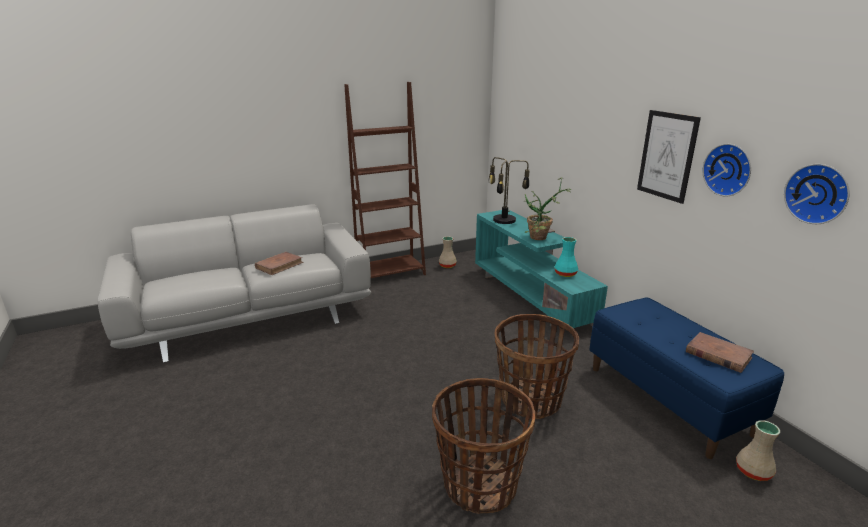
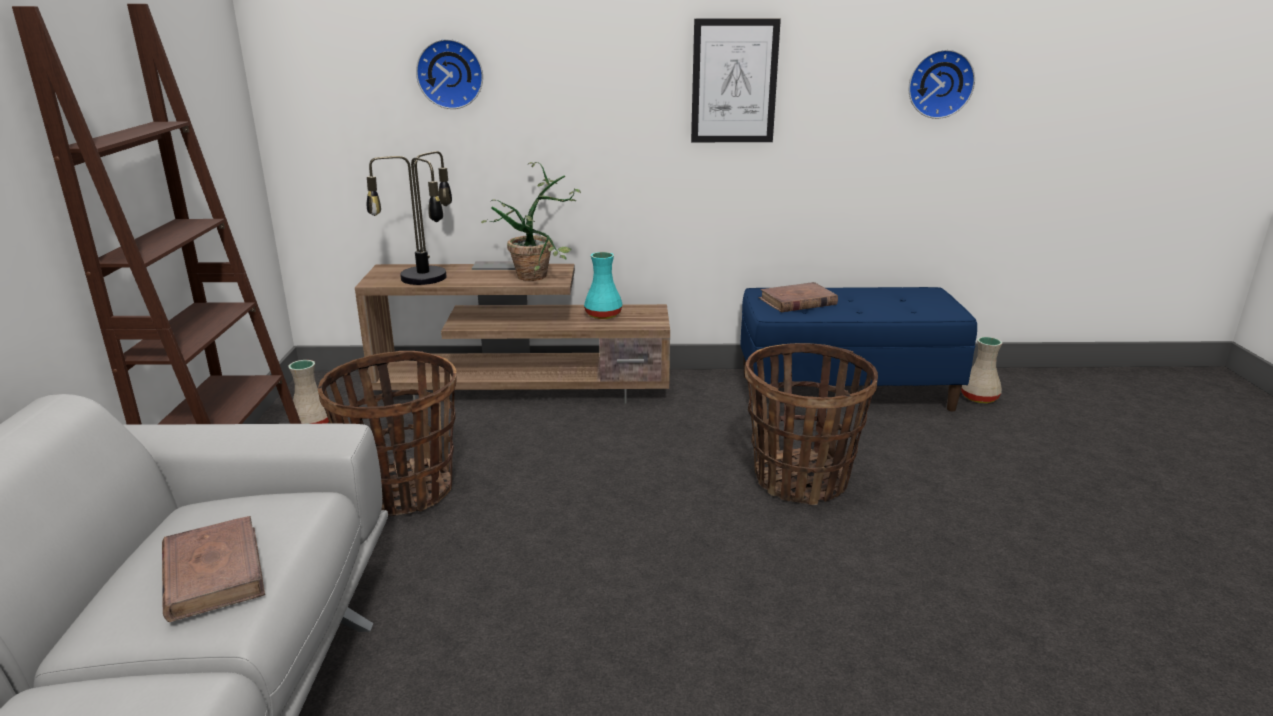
camera: 65 degrees left, 0 degrees up
(479, 485) = (971, 581): basket -> basket (402, 491)
(531, 296) = (526, 388): turquoise tv stand -> brown tv stand
(717, 355) = (901, 300): brown book -> brown book (797, 302)
(728, 169) = (831, 80): wall clock -> wall clock (450, 74)

